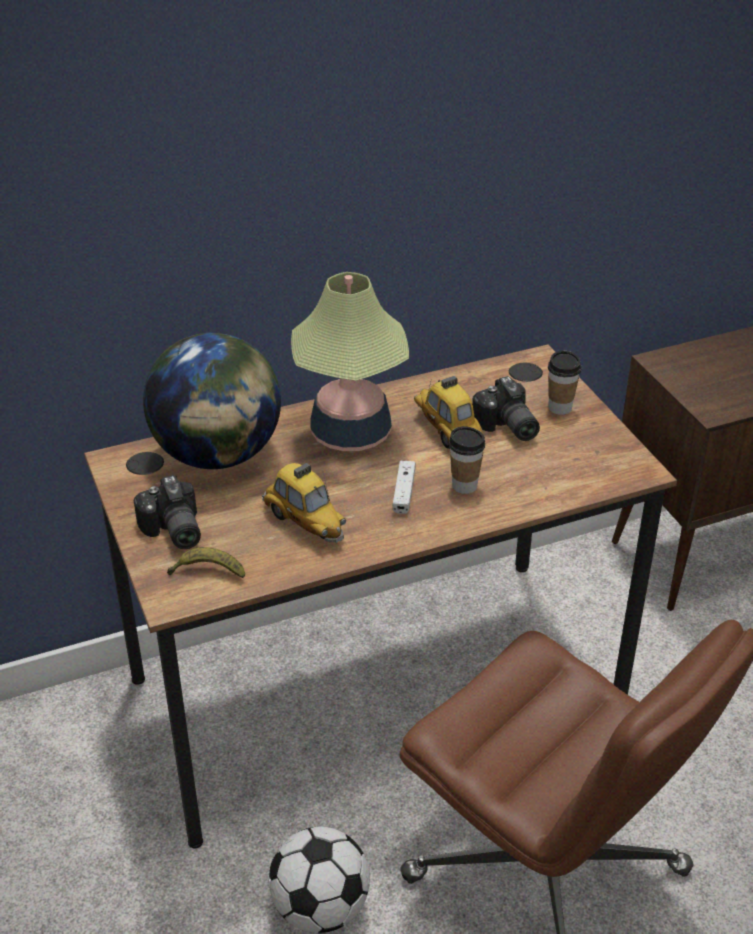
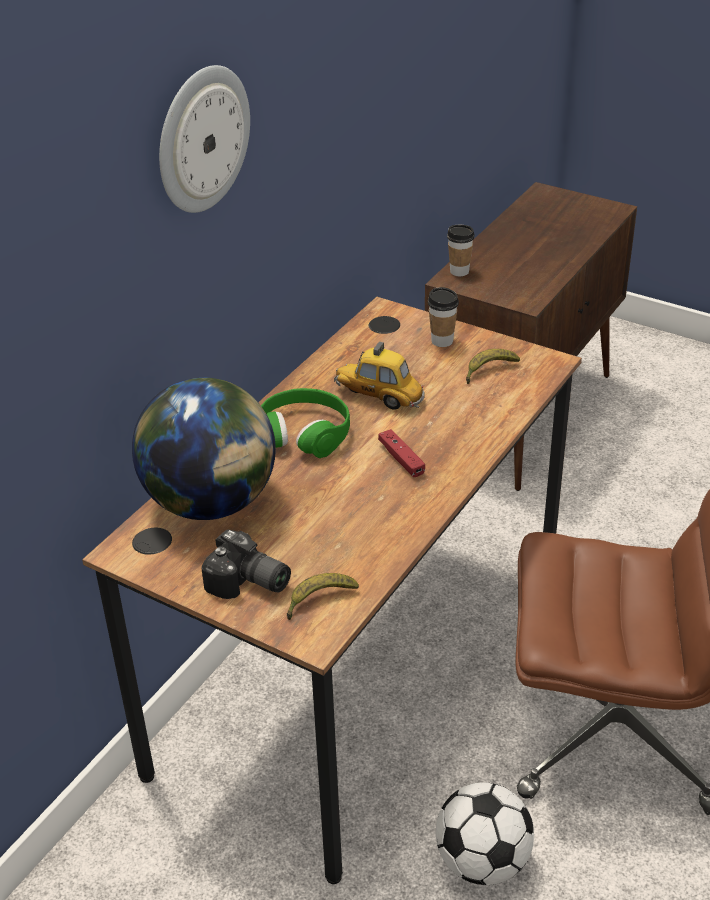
camera: 35 degrees left, 0 degrees up
(303, 116) = (201, 139): none -> wall clock
(305, 522) = (351, 520): toy car -> none
(351, 433) = (304, 433): table lamp -> green headphones
(404, 492) = (401, 459): white game controller -> red game controller
(464, 486) = (440, 432): cup -> cup (459, 271)
(506, 427) = (420, 373): camera -> none
(571, 452) = (488, 370): none -> banana

